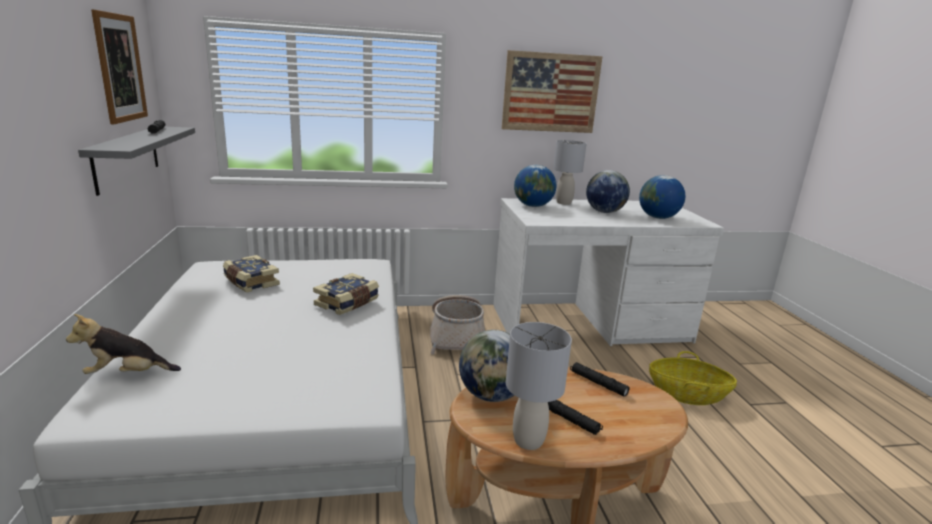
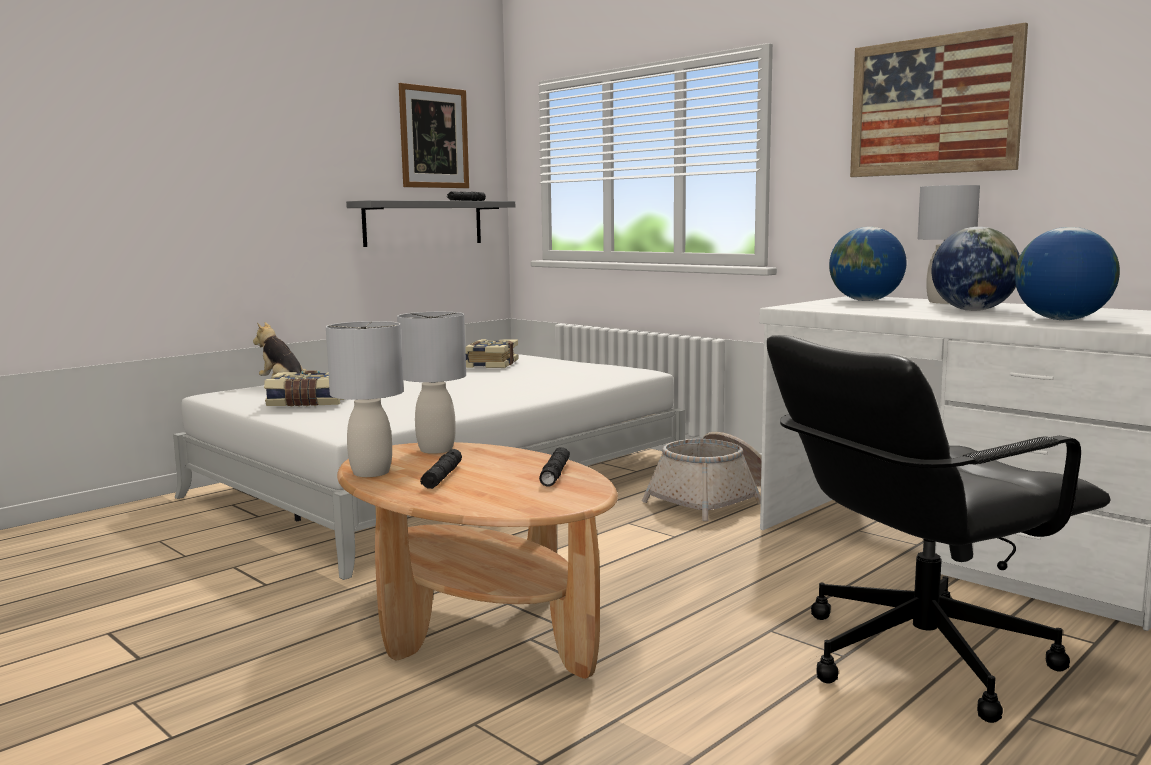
camera: 55 degrees right, 10 degrees down
(348, 303) = (519, 386): book -> book (307, 403)
(491, 395) = (436, 450): globe -> grey table lamp
(687, 394) = (918, 656): basket -> black office chair

